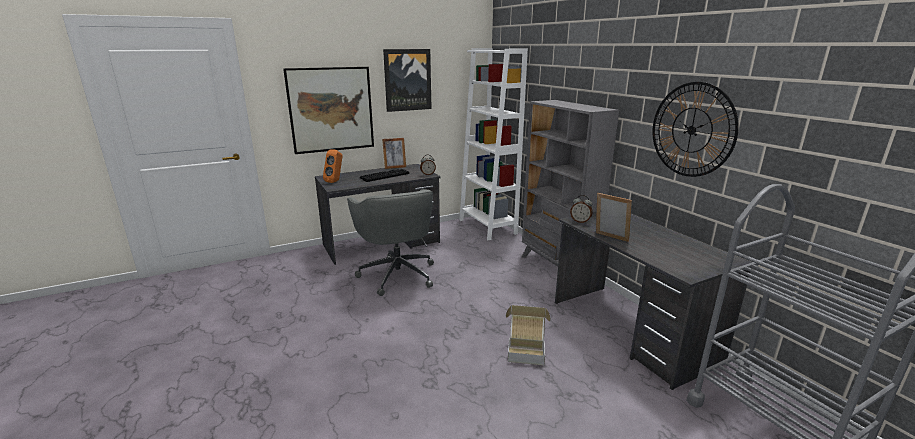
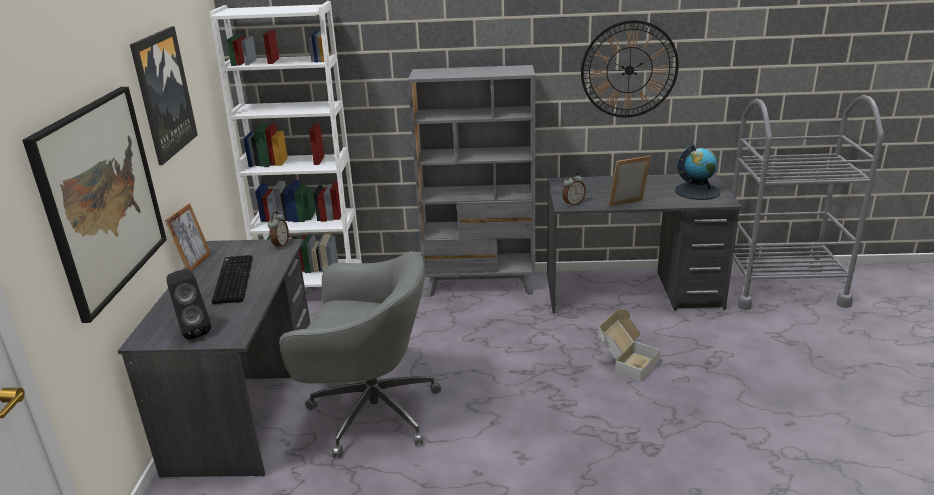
camera: 60 degrees left, 5 degrees up
(335, 181) = (192, 331): orange speaker -> black speaker
(689, 260) = (697, 191): none -> globe

